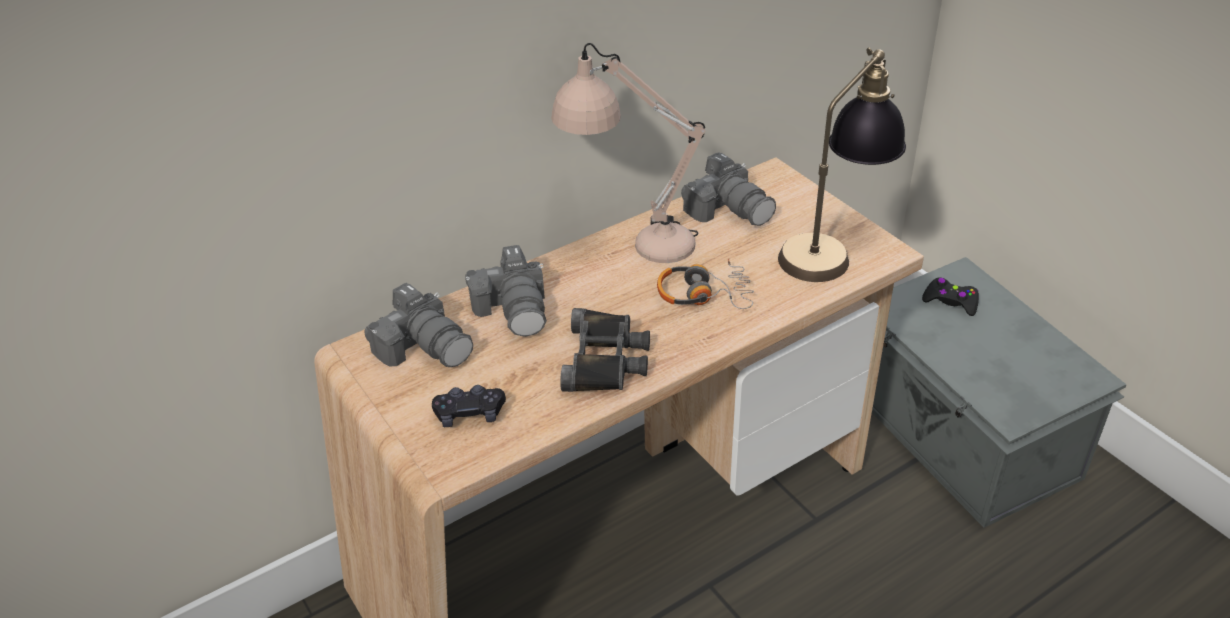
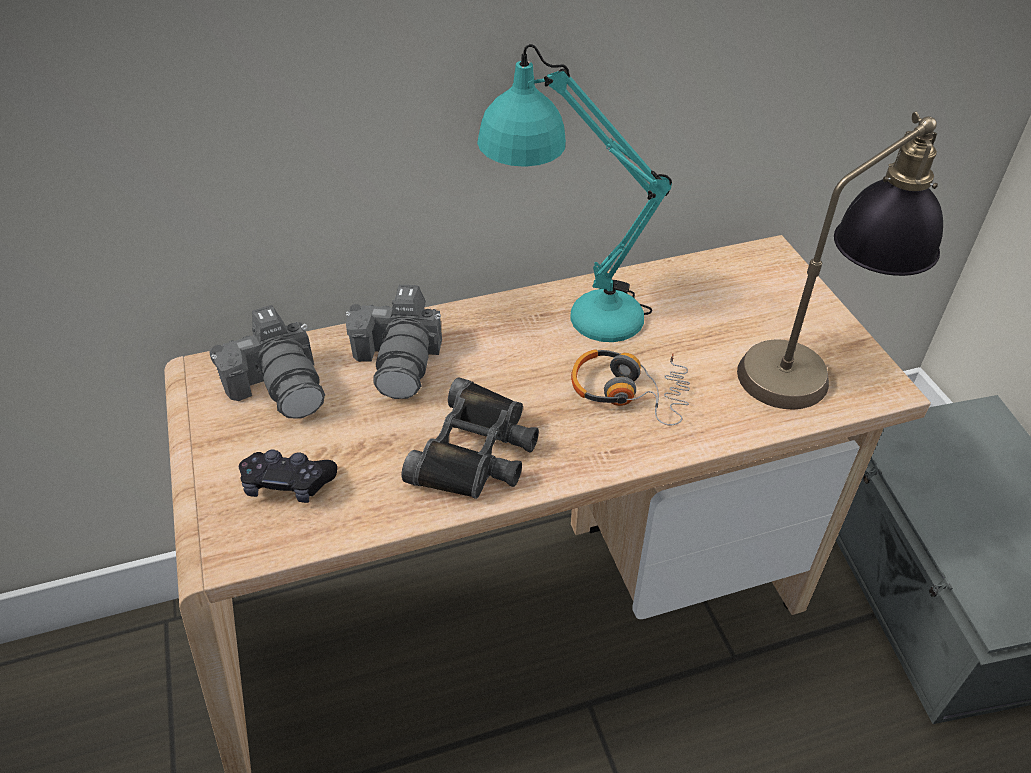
camera: 15 degrees right, 5 degrees up
(631, 245) = (567, 309): beige table lamp -> turquoise table lamp
(729, 209) = (700, 289): camera -> none
(950, 301) = (962, 447): black game controller -> none

